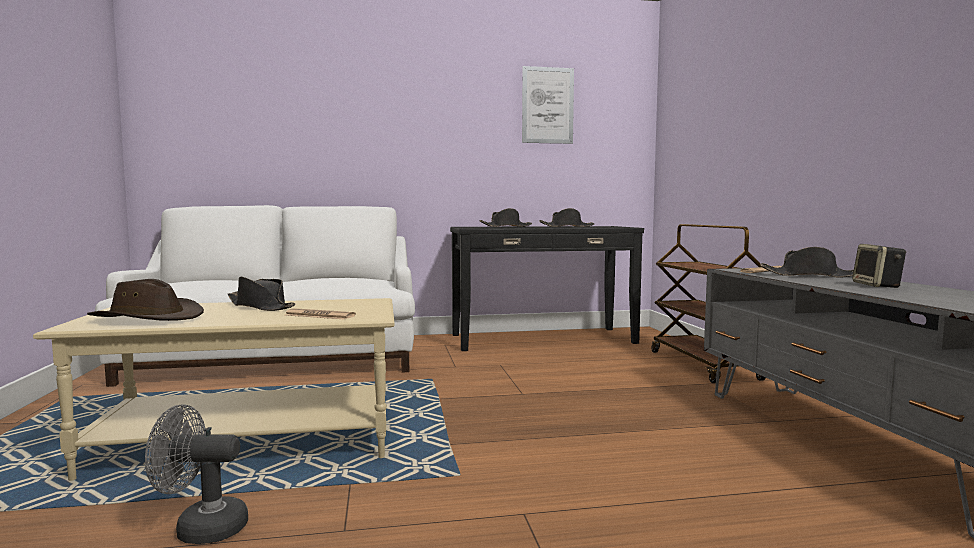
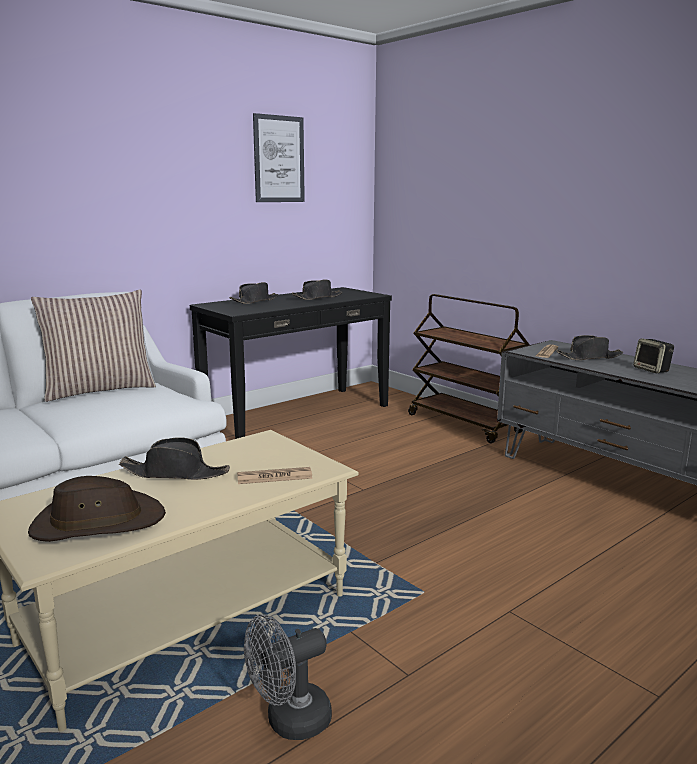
camera: 30 degrees left, 10 degrees up
(336, 277) = (99, 389): none -> pillow

